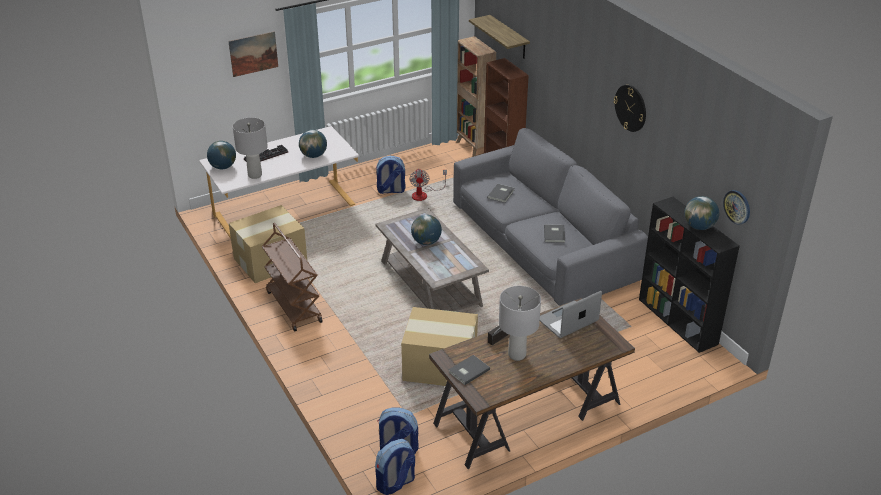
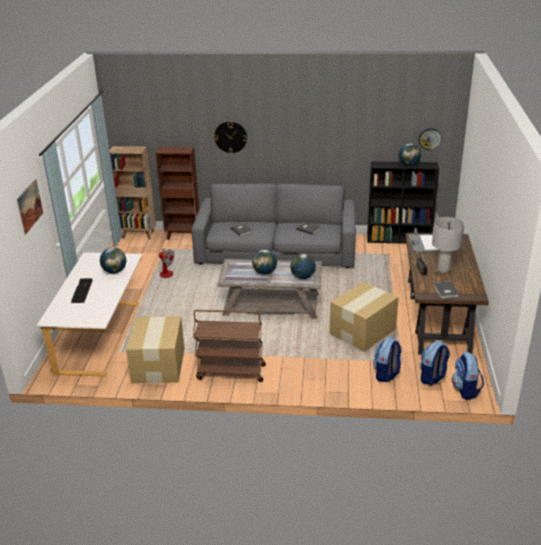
camera: 55 degrees left, 5 degrees down
(223, 167) = (67, 316): globe -> globe (303, 277)
(255, 175) = (103, 304): grey table lamp -> none
(390, 190) = (142, 283): backpack -> backpack (386, 374)
(509, 37) = (158, 129): shelf -> none
(630, 108) = (316, 120): wall clock -> wall clock (230, 137)

